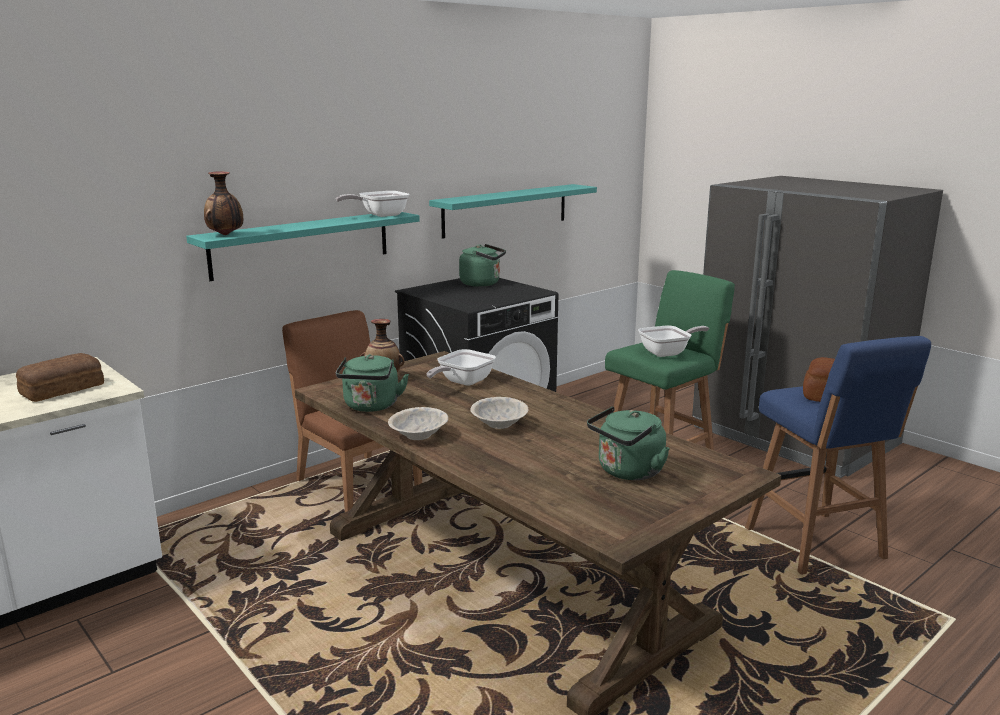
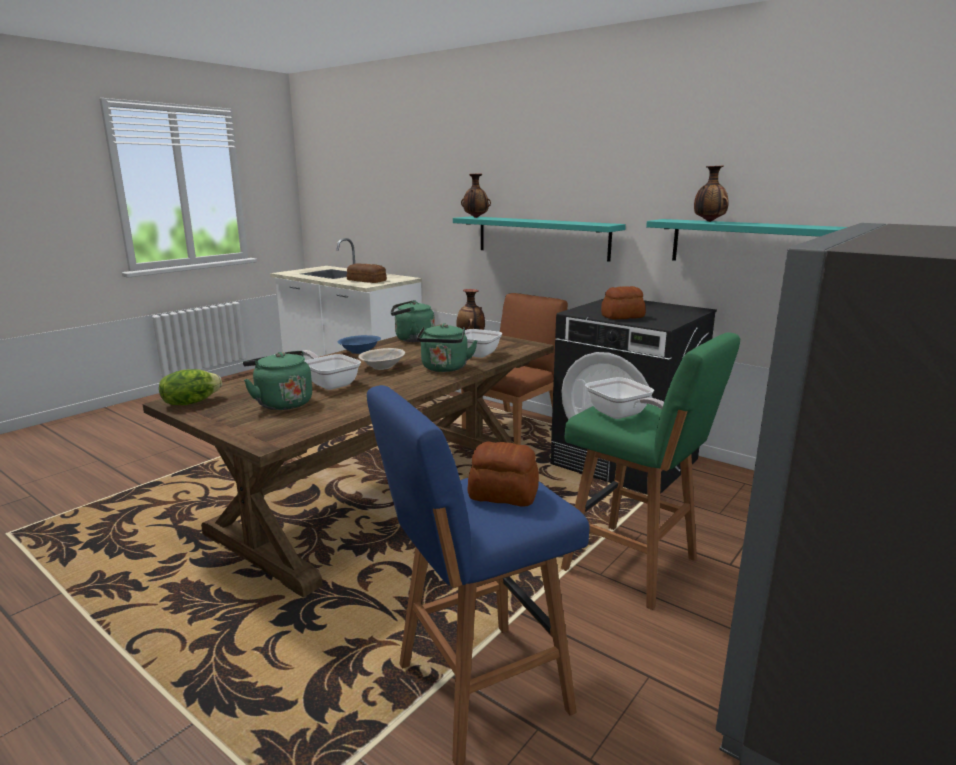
camera: 80 degrees right, 0 degrees up
(379, 215) = (591, 223): frying pan -> frying pan (330, 383)
(419, 435) = (360, 352): beige bowl -> blue bowl
(479, 196) = (708, 221): none -> vase
(482, 283) = (670, 311): green kettle -> green kettle (444, 368)
(499, 297) = (621, 317): none -> bread
(621, 527) = (191, 402): none -> lettuce

